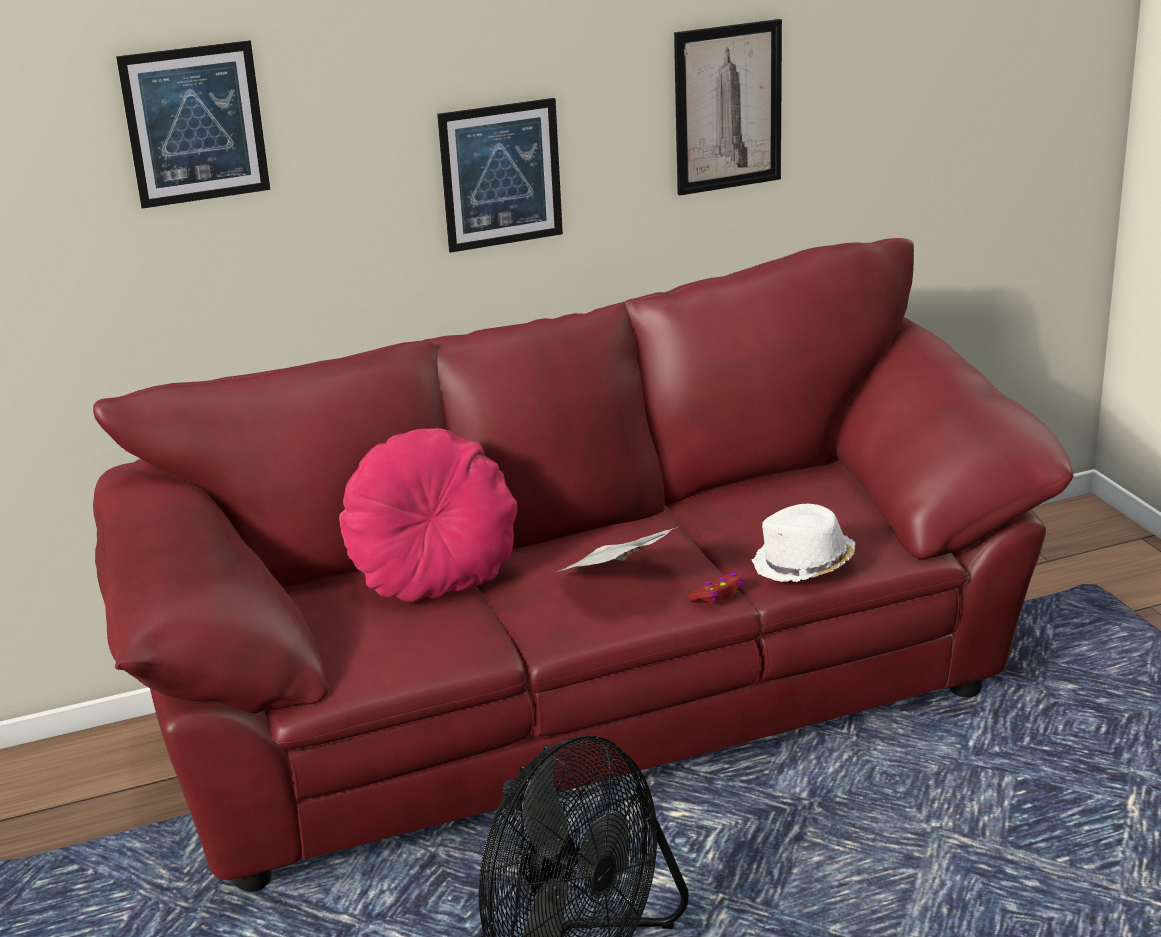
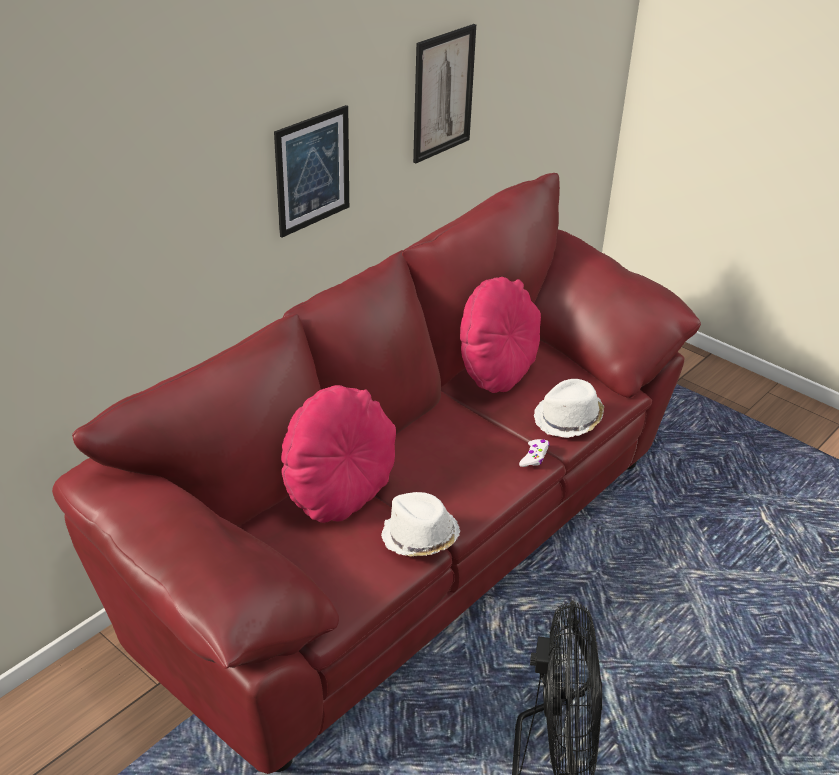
camera: 30 degrees left, 10 degrees up
(195, 124) = (106, 173): picture -> none
(488, 640) = (419, 538): none -> white hat
(619, 579) = (465, 461): newspaper -> none
(718, 594) = (534, 457): red game controller -> white game controller
(751, 502) = (497, 376): none -> pink pillow

